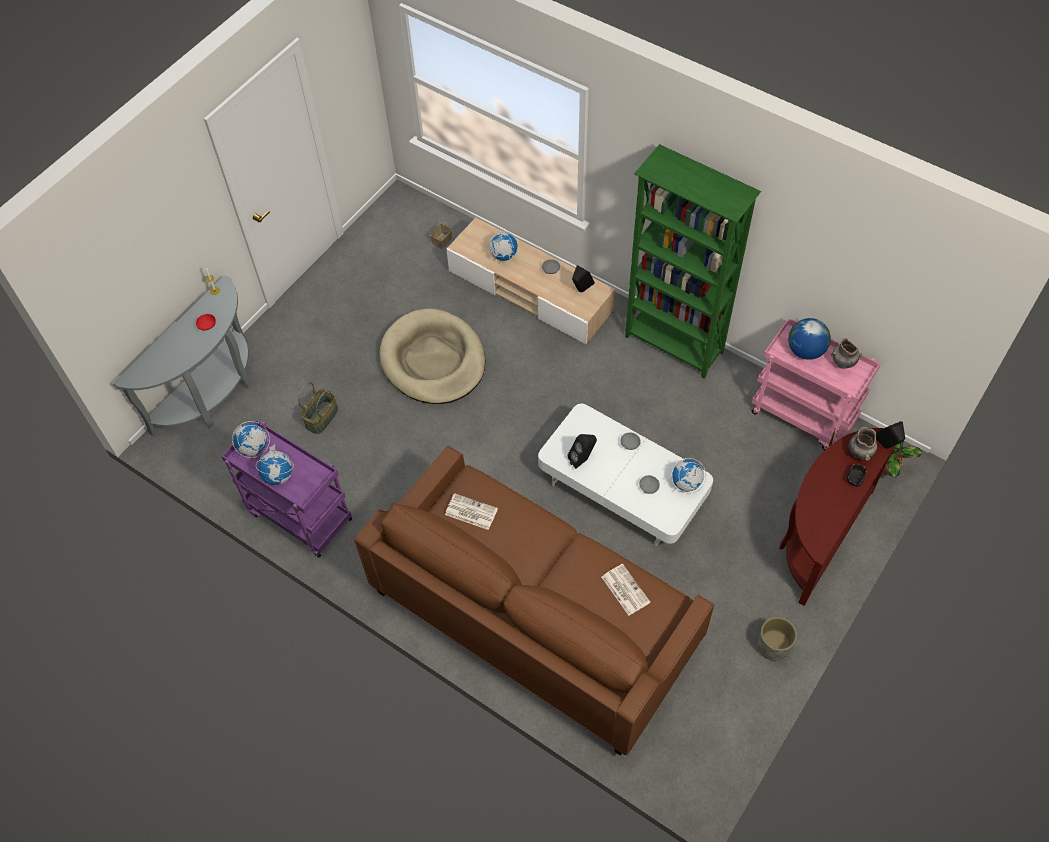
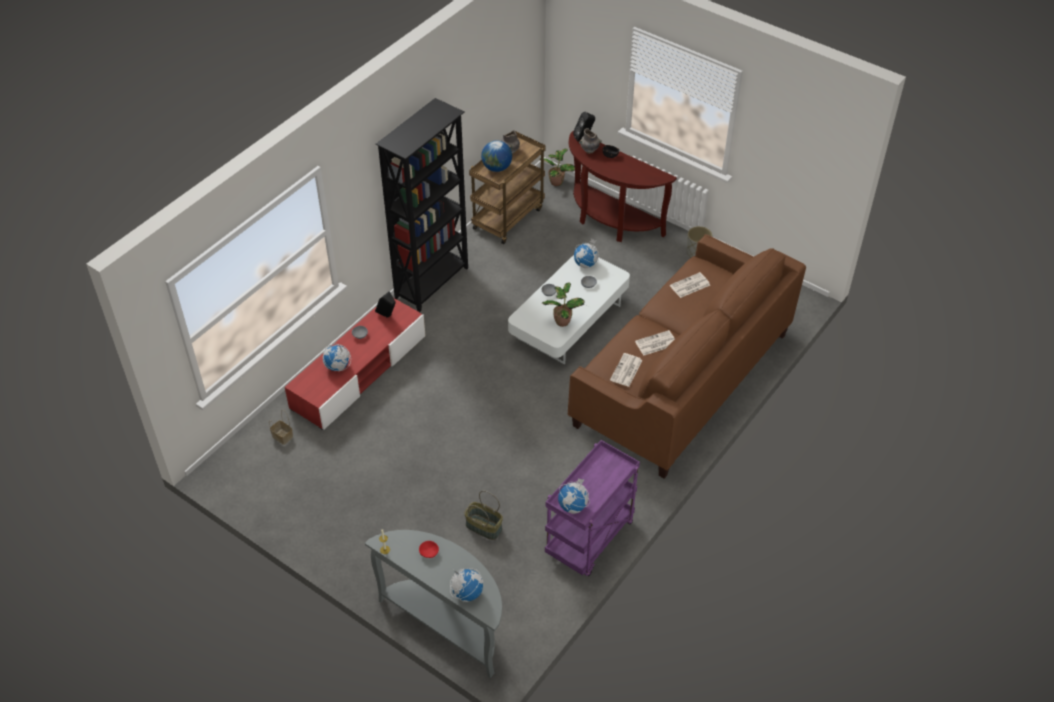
camera: 90 degrees left, 10 degrees down
(278, 475) = (602, 486): globe -> globe (467, 593)
(433, 360) = (427, 442): beige dog bed -> none
(516, 545) = (655, 343): none -> newspaper
(530, 292) = (359, 372): beige tv stand -> red tv stand
(582, 460) = (562, 321): black speaker -> potted plant
(674, 345) = (433, 283): green bookcase -> black bookcase
(804, 415) = (508, 217): pink cart -> brown cart

